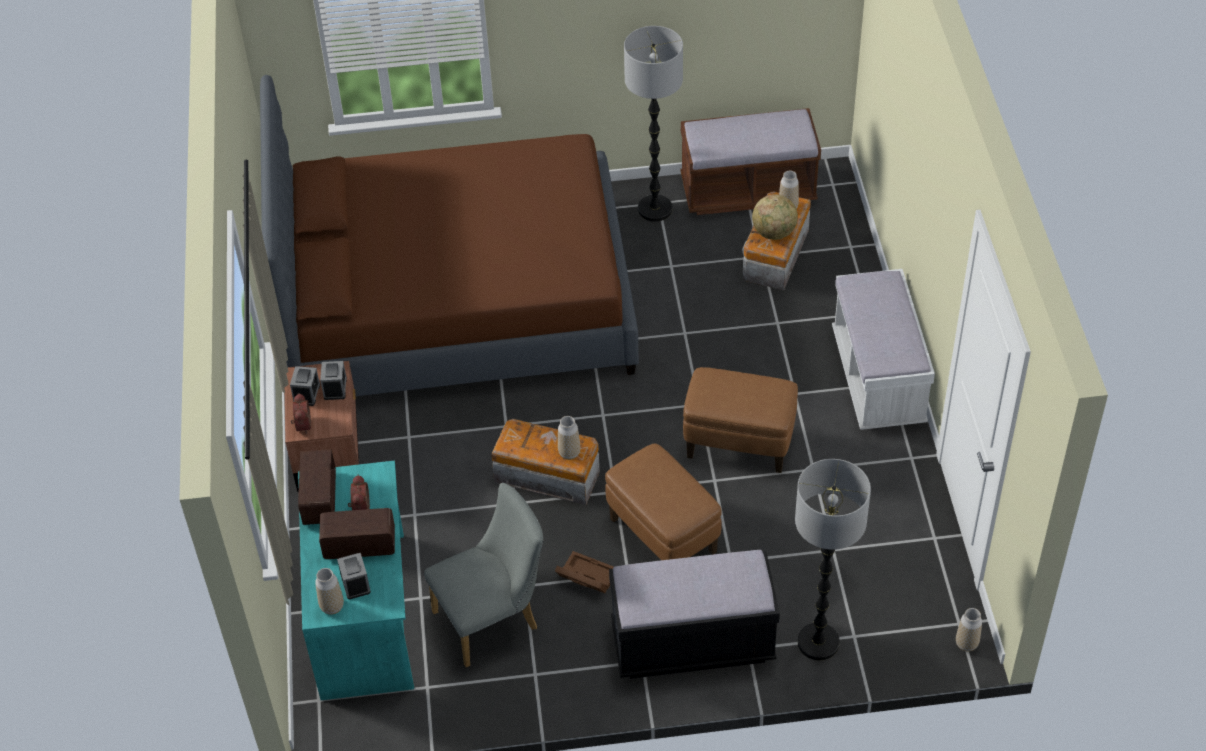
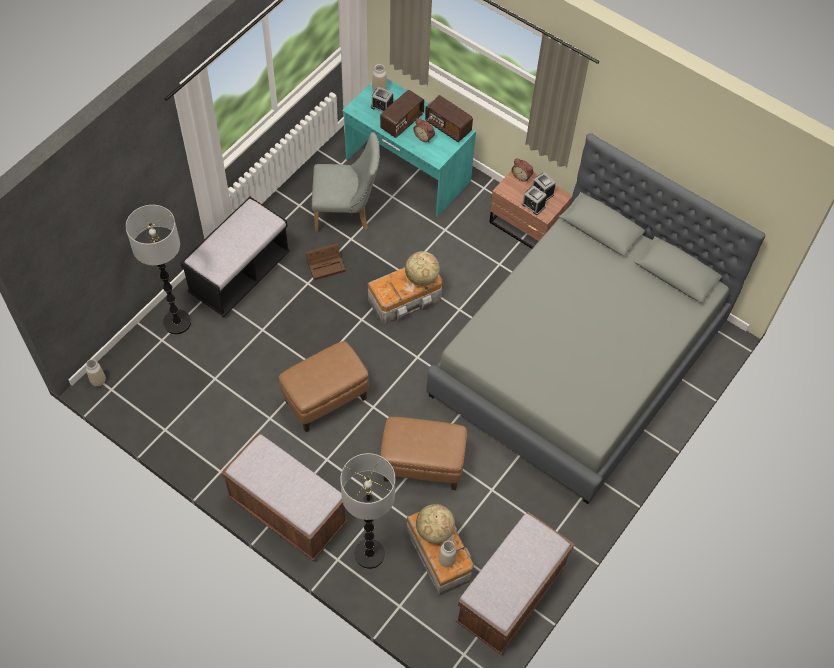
camera: 130 degrees right, 10 degrees up
(457, 301) = (578, 359): brown bed -> grey bed
(493, 619) = (347, 213): grey chair -> grey chair turned 105 degrees counterclockwise
(525, 436) = (421, 278): none -> globe
(569, 453) = (388, 286): vase -> none
(655, 209) = (550, 526): floor lamp -> floor lamp (369, 554)
(663, 536) = (310, 315): brown ottoman -> brown ottoman (421, 466)
(878, 378) = (287, 511): white bench -> brown bench

